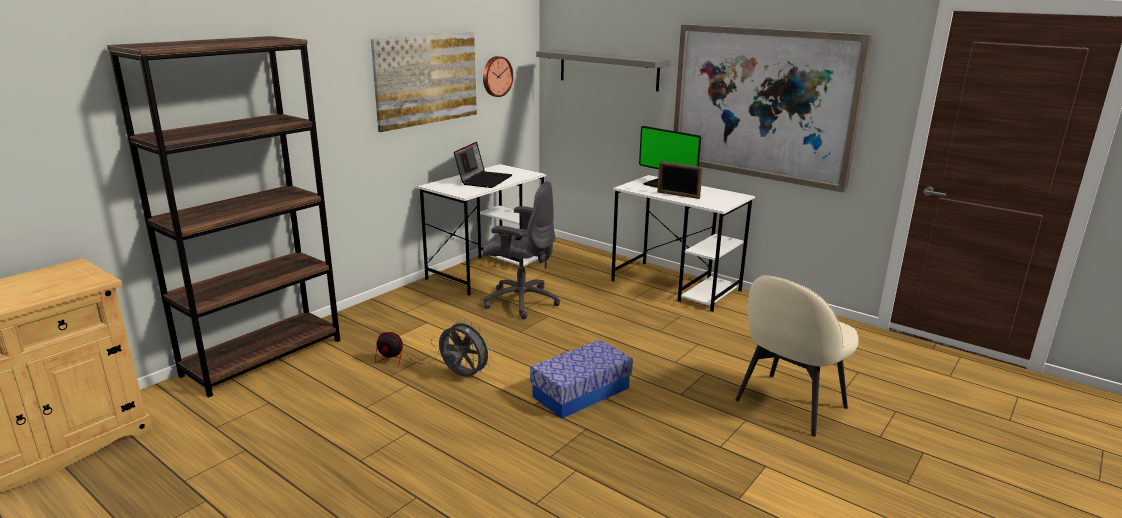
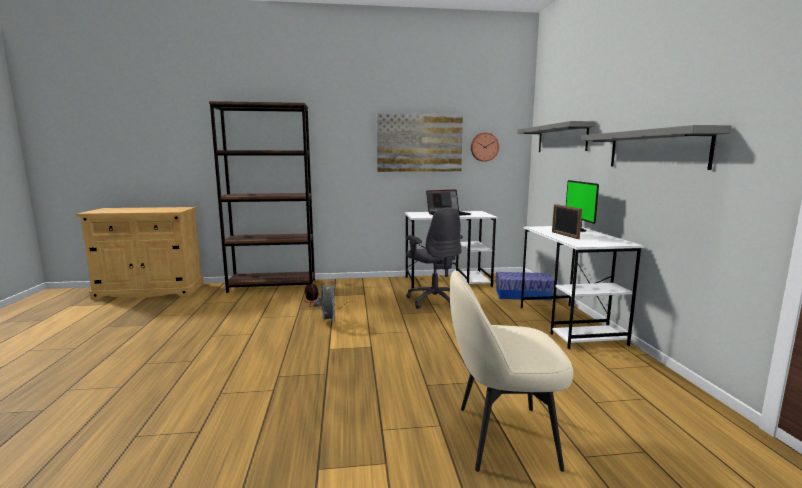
camera: 45 degrees right, 10 degrees down
(581, 392) = (366, 355): storage box -> storage box (522, 295)
(763, 104) = (655, 149): picture -> grey shelf

